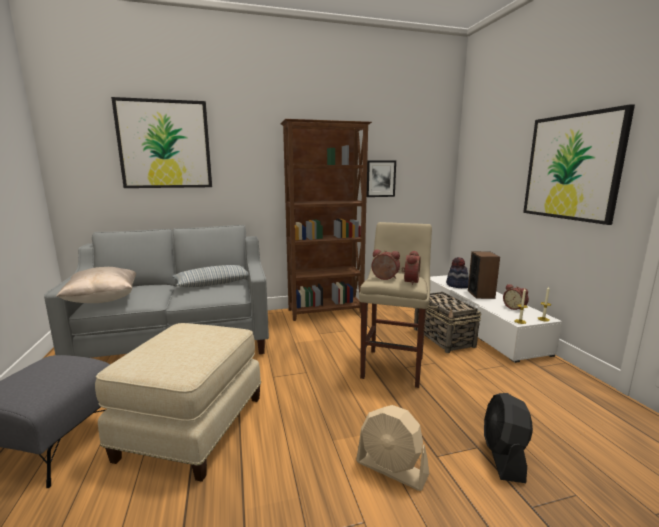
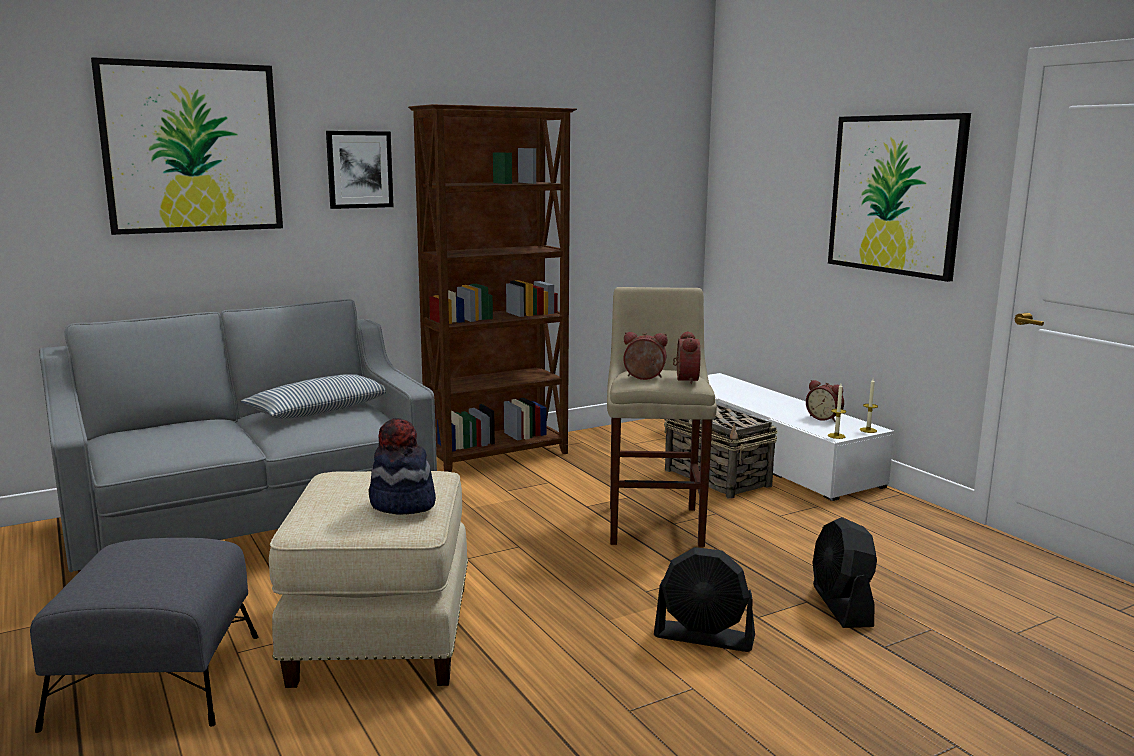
camera: 15 degrees left, 0 degrees up
(103, 300) = (138, 450): beige pillow -> none
(380, 178) = (582, 204): picture -> picture (359, 169)
(391, 469) = (704, 637): beige fan -> black fan
(457, 285) = (725, 391): hat -> hat (402, 504)
(481, 294) = (768, 402): speaker -> none

